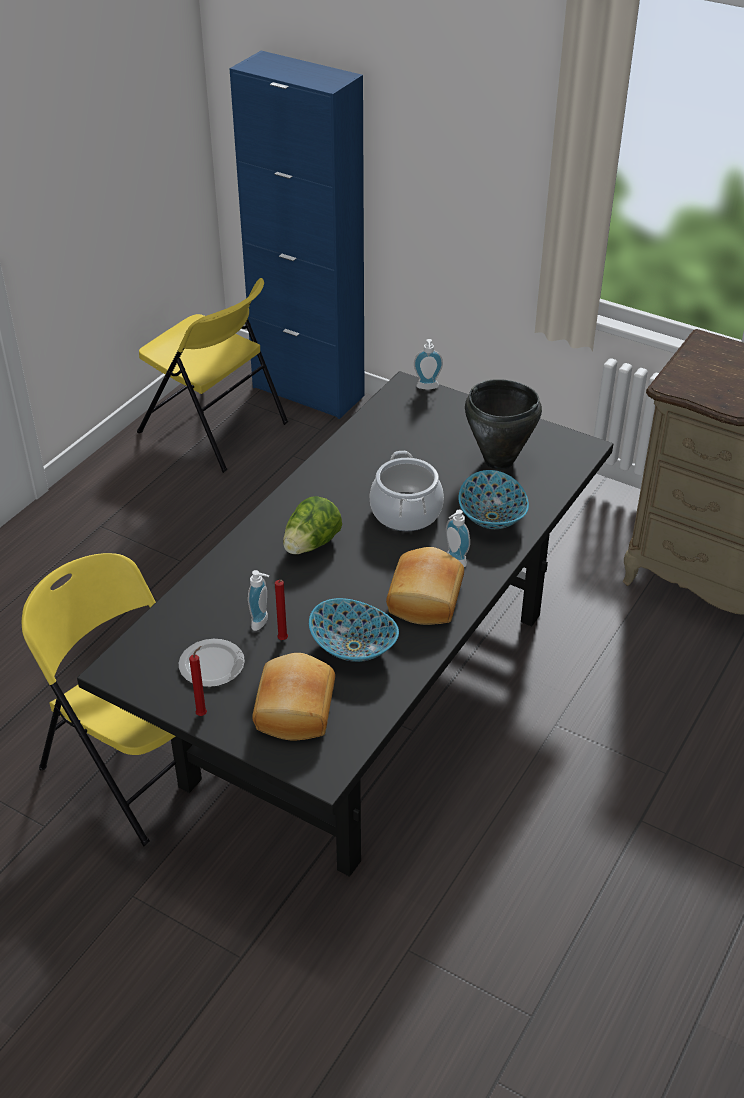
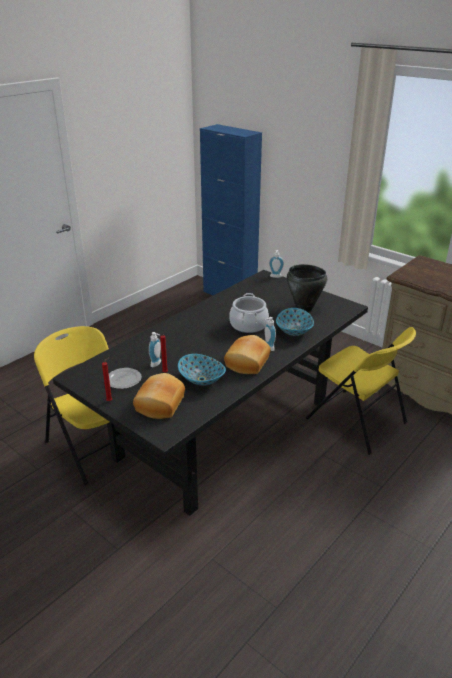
camera: 10 degrees right, 10 degrees down
(213, 428) = (179, 306): yellow chair -> yellow chair (356, 420)
(311, 544) = (194, 334): lettuce -> none

